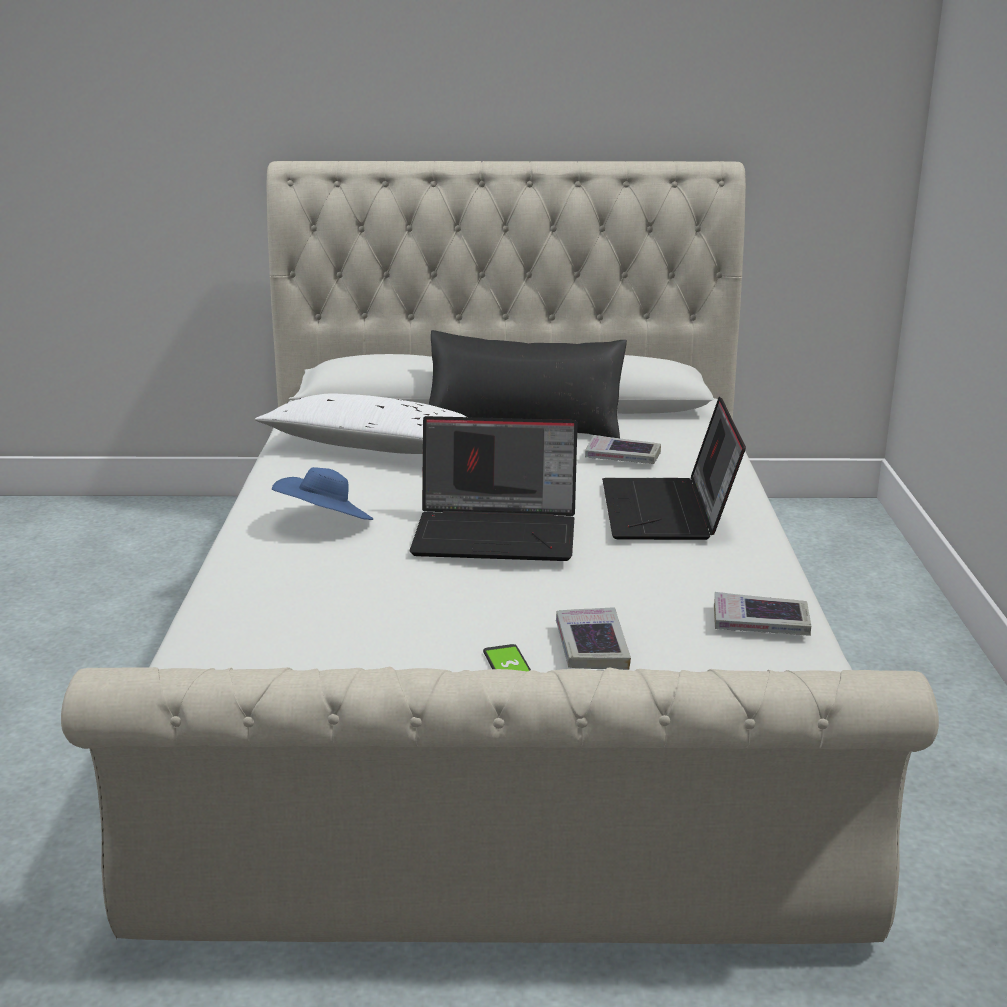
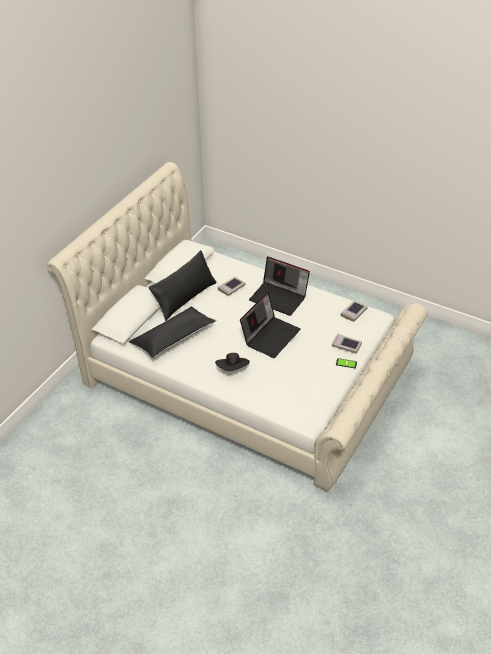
camera: 60 degrees left, 20 degrees up
(325, 523) = (233, 369): blue hat -> black hat
(373, 447) = (173, 338): white pillow -> black pillow

